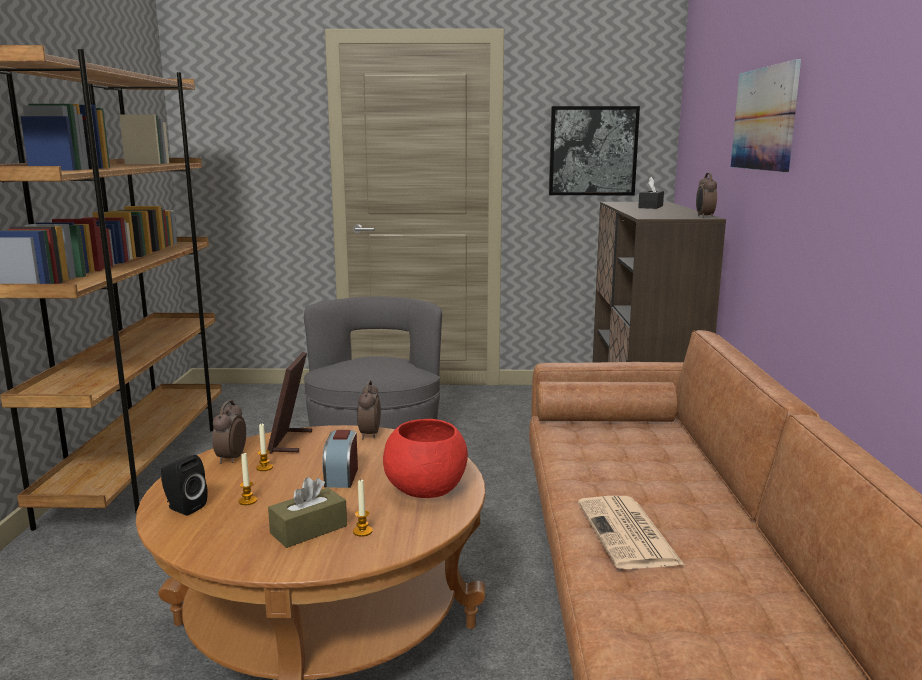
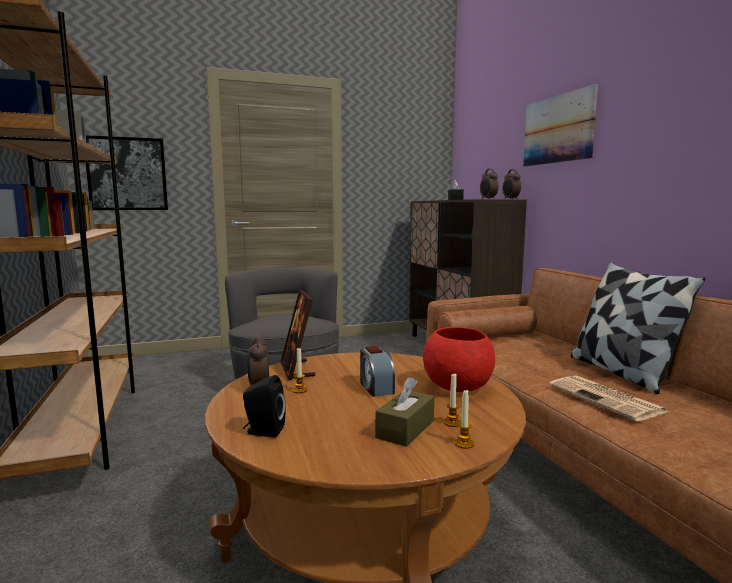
camera: 20 degrees left, 5 degrees down
(247, 501) = (319, 416): candle -> candle (464, 444)
(369, 434) = (356, 358): alarm clock -> alarm clock (488, 199)
(592, 151) = (401, 167): picture -> picture (127, 174)
(712, 501) = (621, 372): none -> pillow

